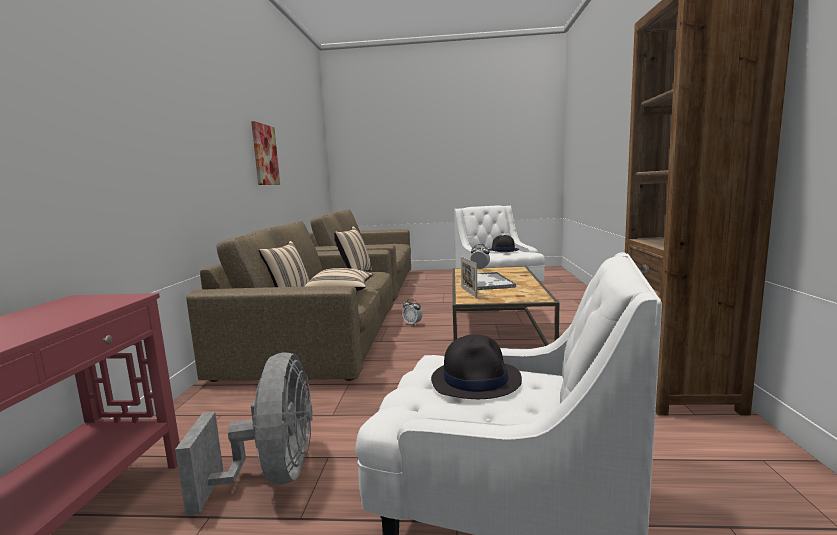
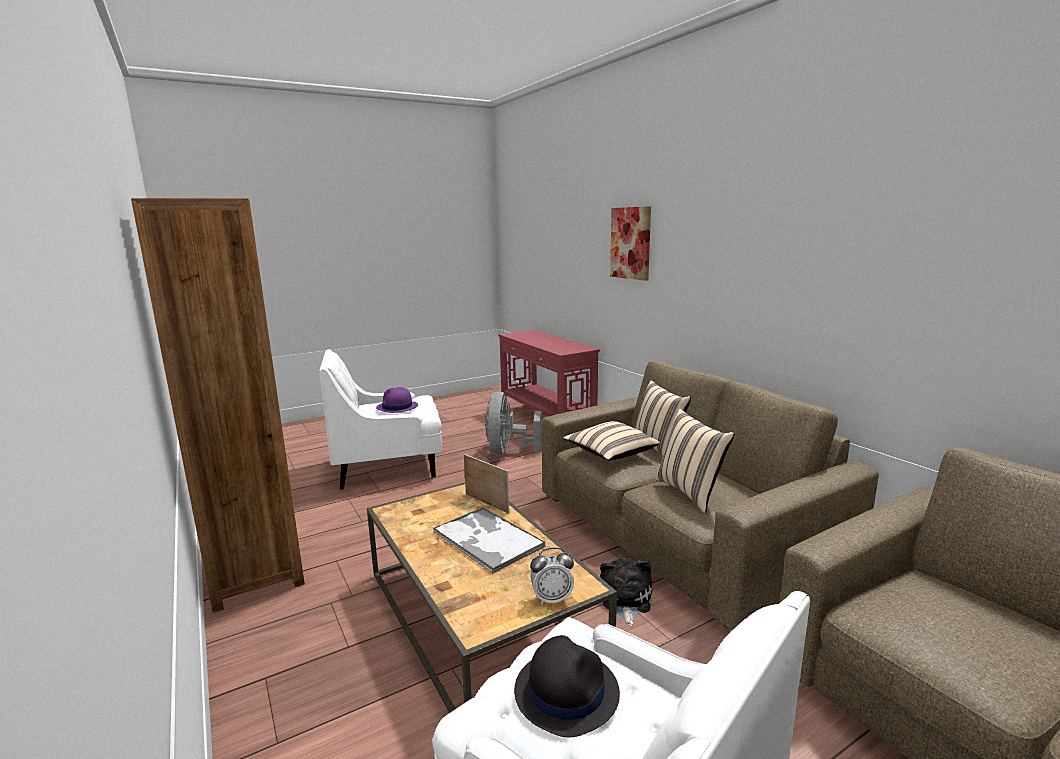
camera: 145 degrees right, 5 degrees up
(265, 155) = (878, 287): picture -> picture (630, 243)
(273, 475) = (508, 451): grey fan -> grey fan turned 45 degrees clockwise
(412, 324) = (625, 600): alarm clock -> plush toy
(476, 380) = (397, 407): black hat -> purple hat

